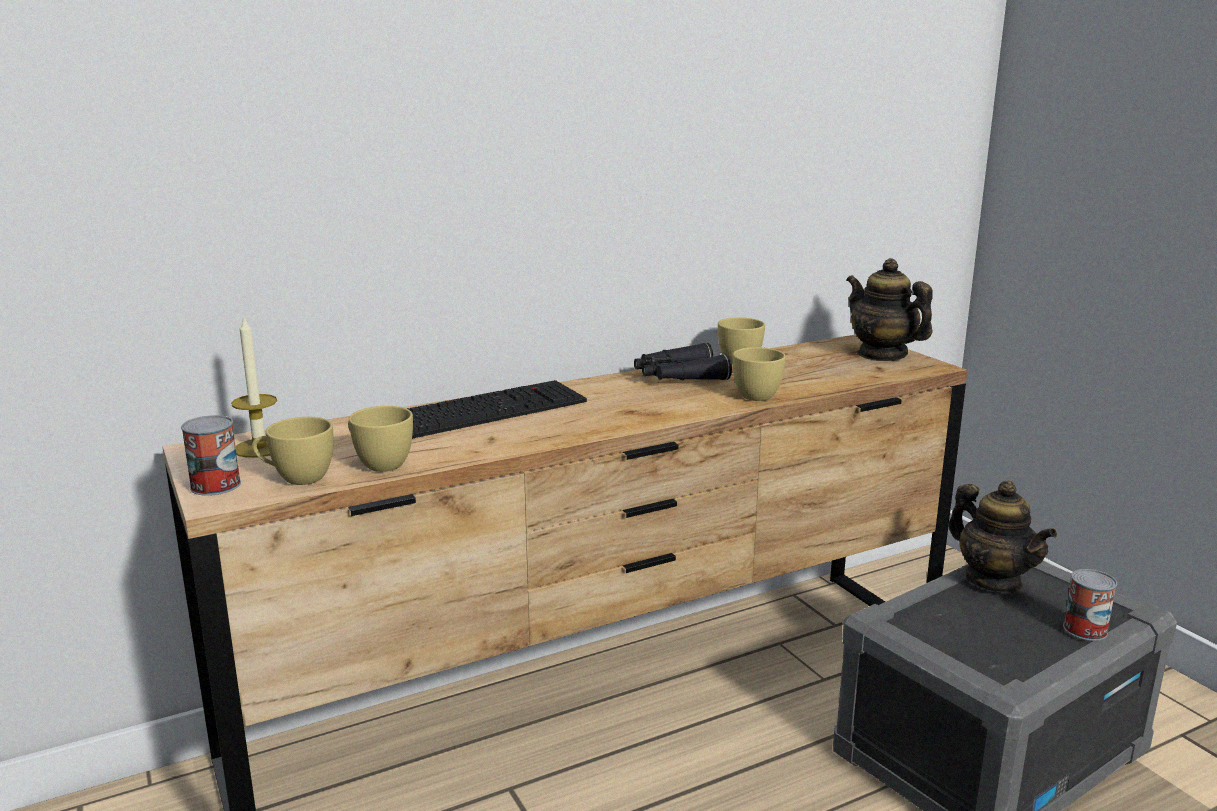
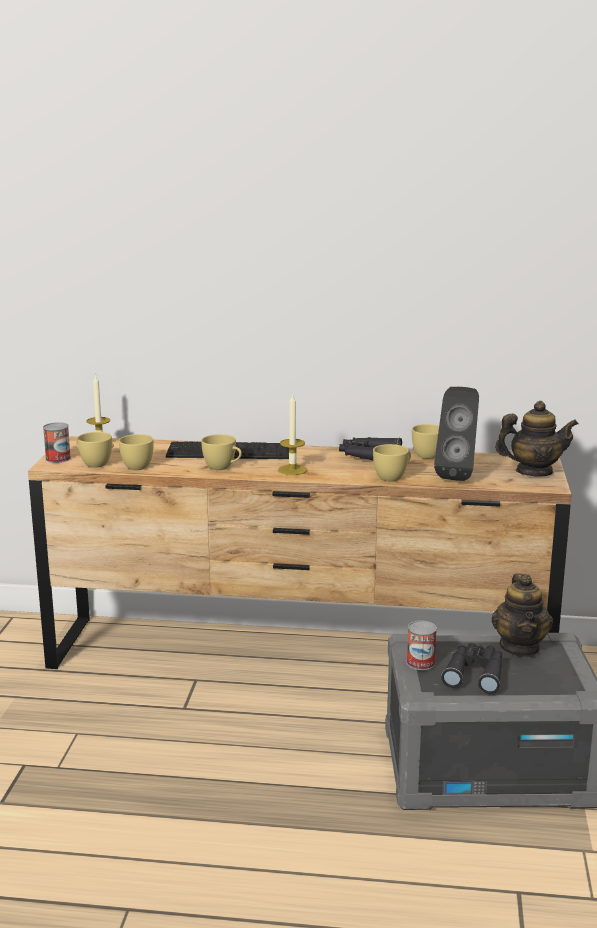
camera: 35 degrees right, 0 degrees up
(520, 434) = (223, 467): none -> yellow cup
(621, 414) = (292, 470): none -> candle
(819, 375) = (457, 475): none -> black speaker
(882, 355) = (534, 472): teapot -> teapot turned 90 degrees clockwise
(1010, 633) = (475, 674): none -> black binoculars
(1085, 629) = (529, 688): can -> can (420, 662)

